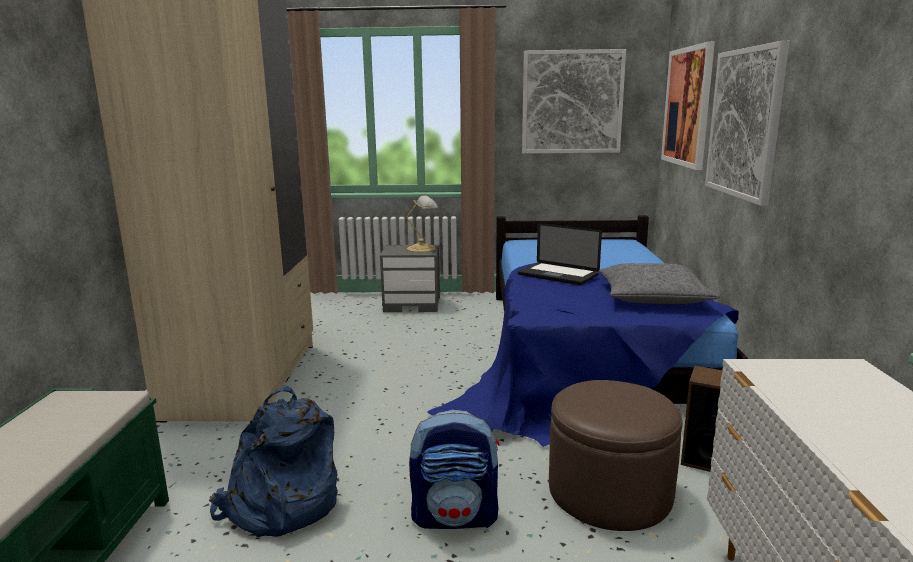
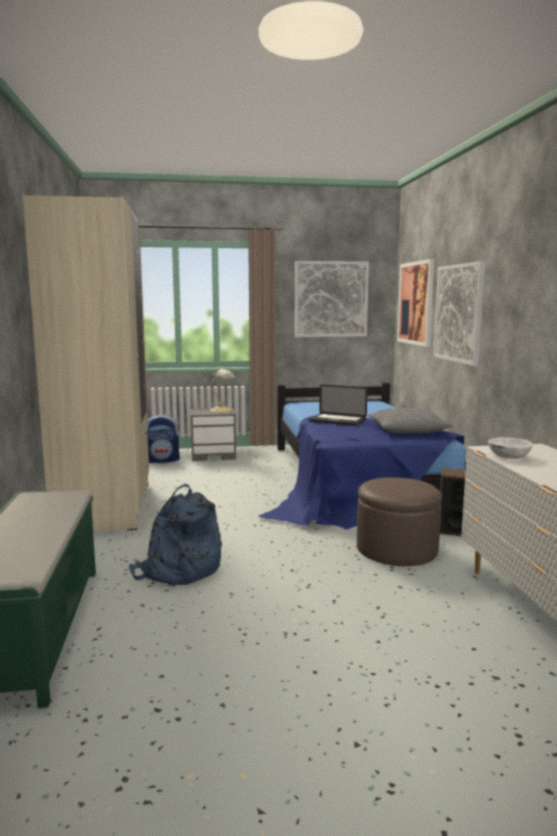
camera: 10 degrees left, 5 degrees down
(456, 516) = (302, 567): backpack -> backpack (162, 460)
(794, 392) = (508, 456): none -> white bowl

